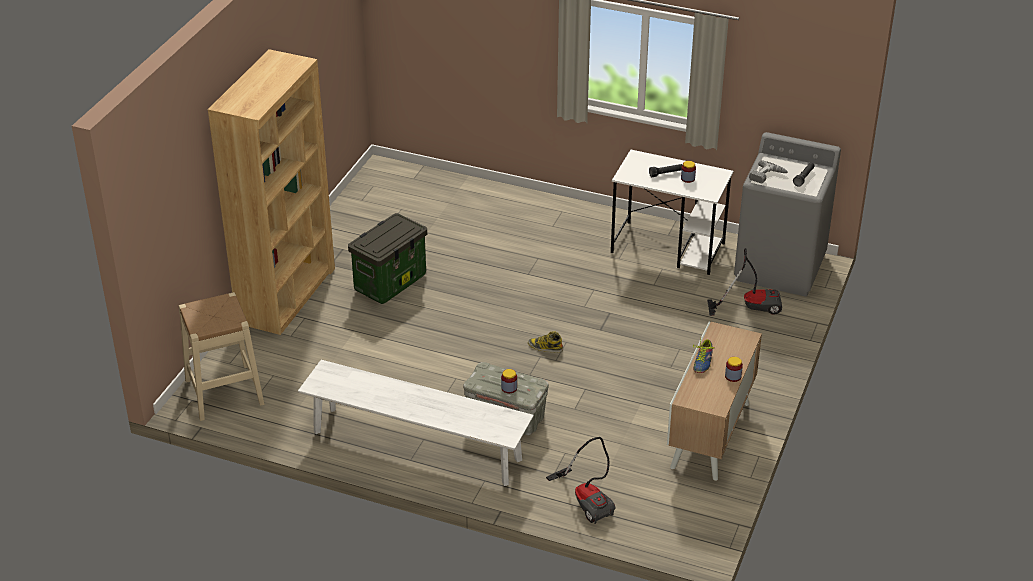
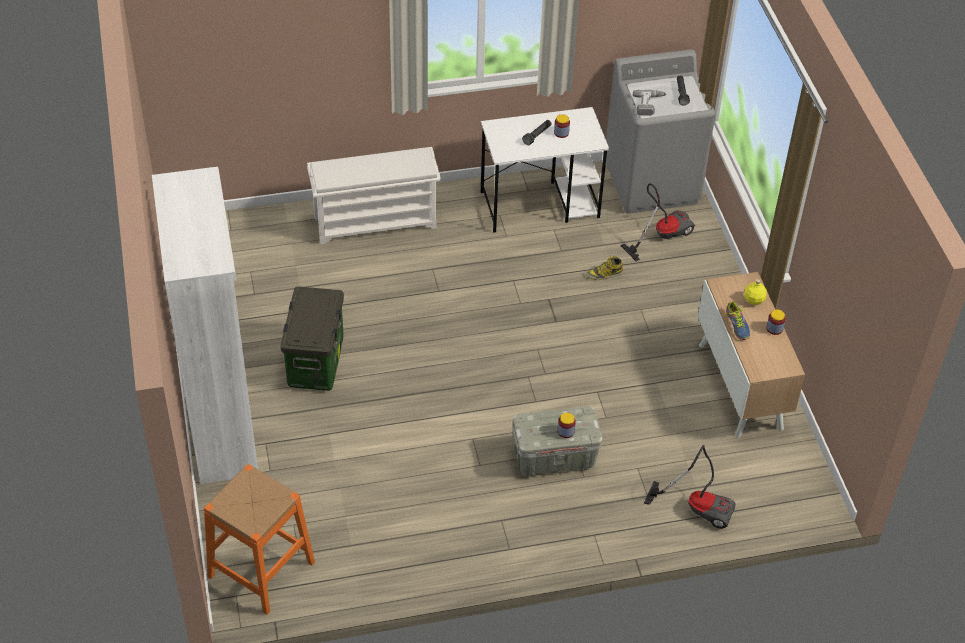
camera: 35 degrees left, 10 degrees up
(224, 392) = (261, 569): beige stool -> orange stool
(286, 295) = (223, 425): brown bookcase -> white bookcase
(416, 446) = (501, 531): white bench -> none
(526, 212) = (376, 221): none -> white shoe rack
(545, 347) = (524, 364): boot -> boot (604, 274)
(736, 350) = (753, 300): none -> yellow bottle

